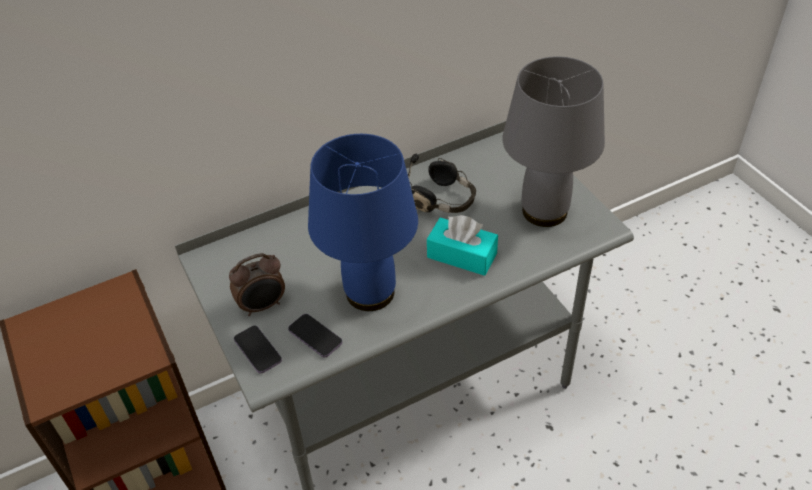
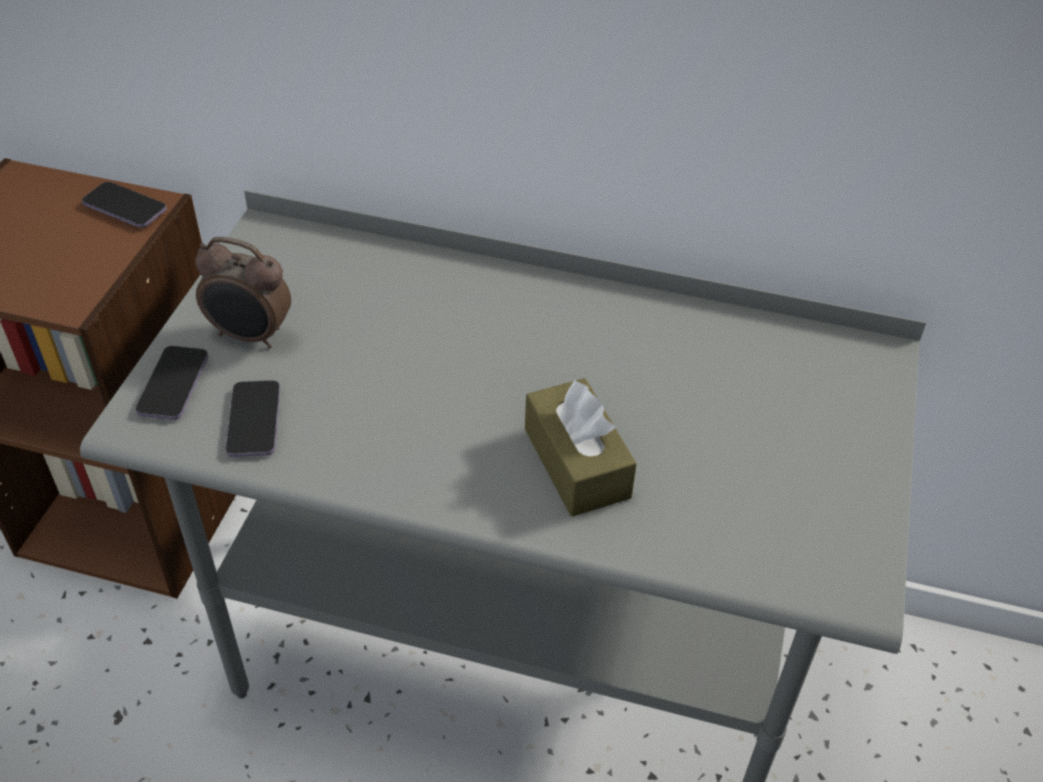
camera: 40 degrees right, 0 degrees up
(110, 297) = (125, 207): none -> phone
(369, 292) = (390, 416): blue table lamp -> none
(444, 200) = (652, 368): black headphones -> none
(462, 255) = (576, 463): turquoise tissue box -> brown tissue box
(545, 212) = (787, 495): grey table lamp -> none

